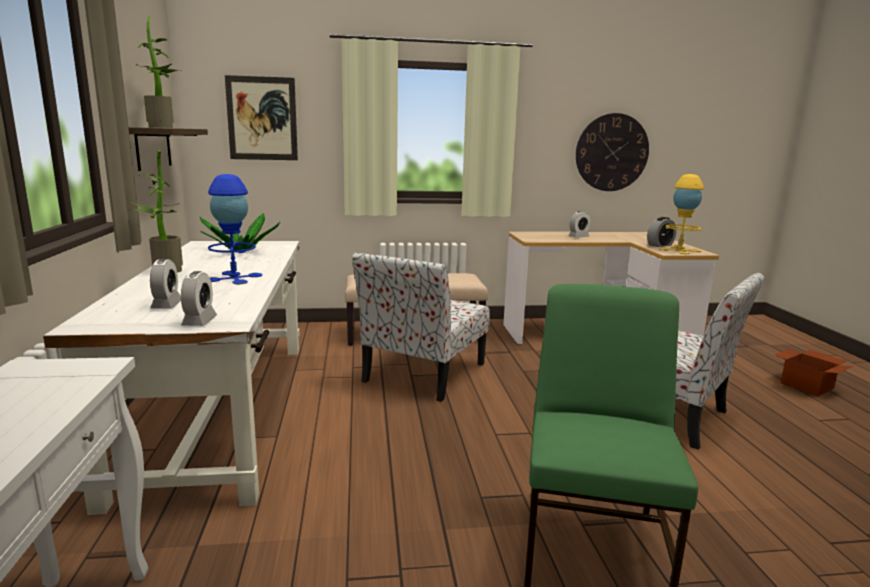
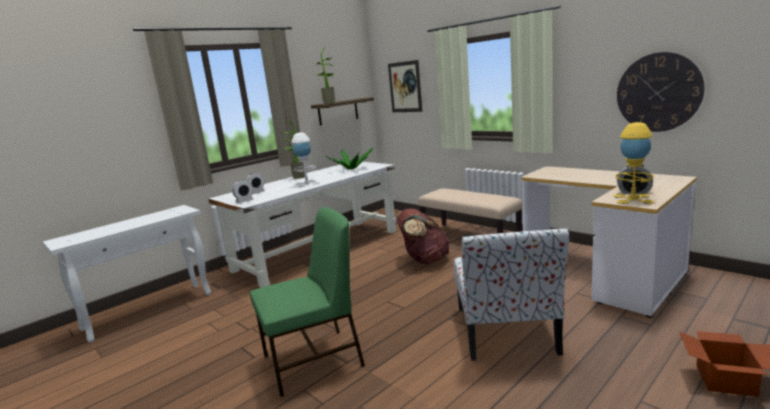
camera: 55 degrees right, 0 degrees up
(234, 277) = (307, 183): blue table lamp -> white table lamp
(423, 374) = (424, 260): chair -> brown backpack
(578, 237) = (586, 176): alarm clock -> none

